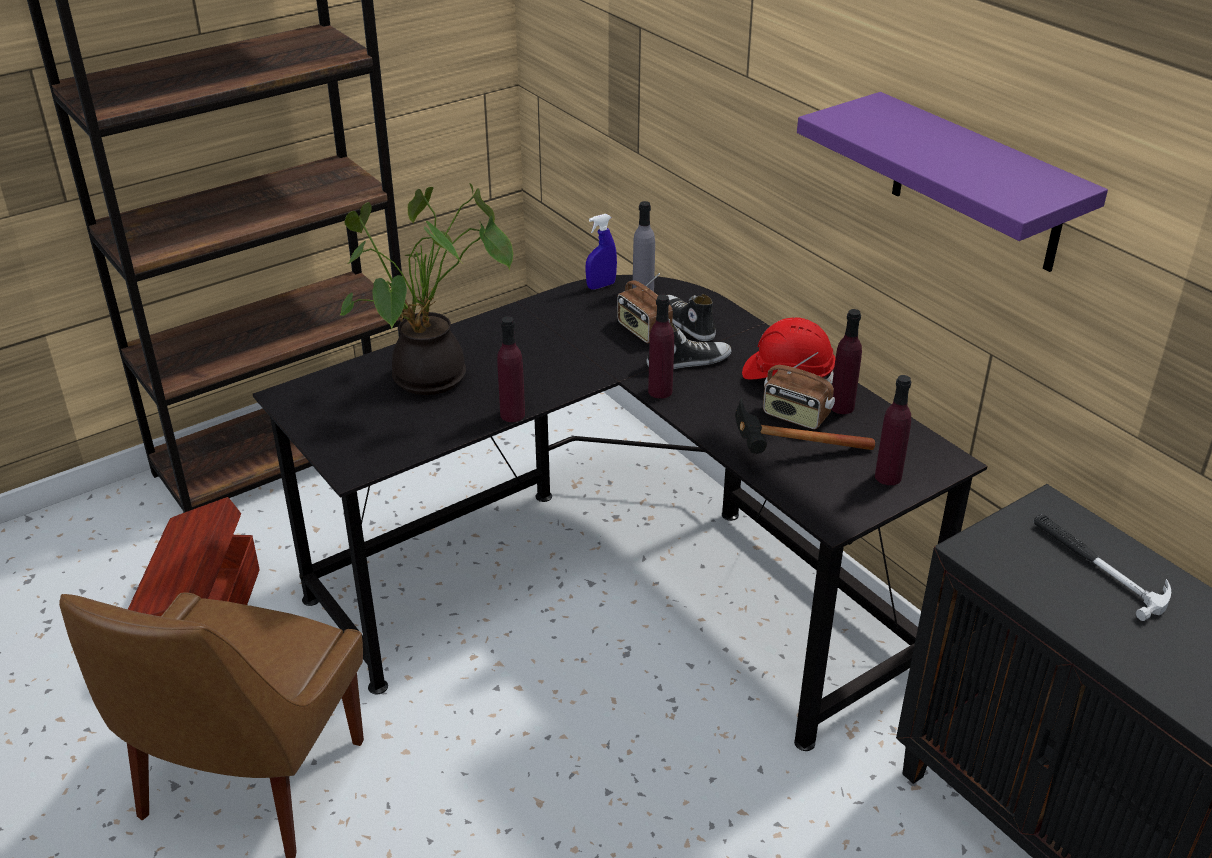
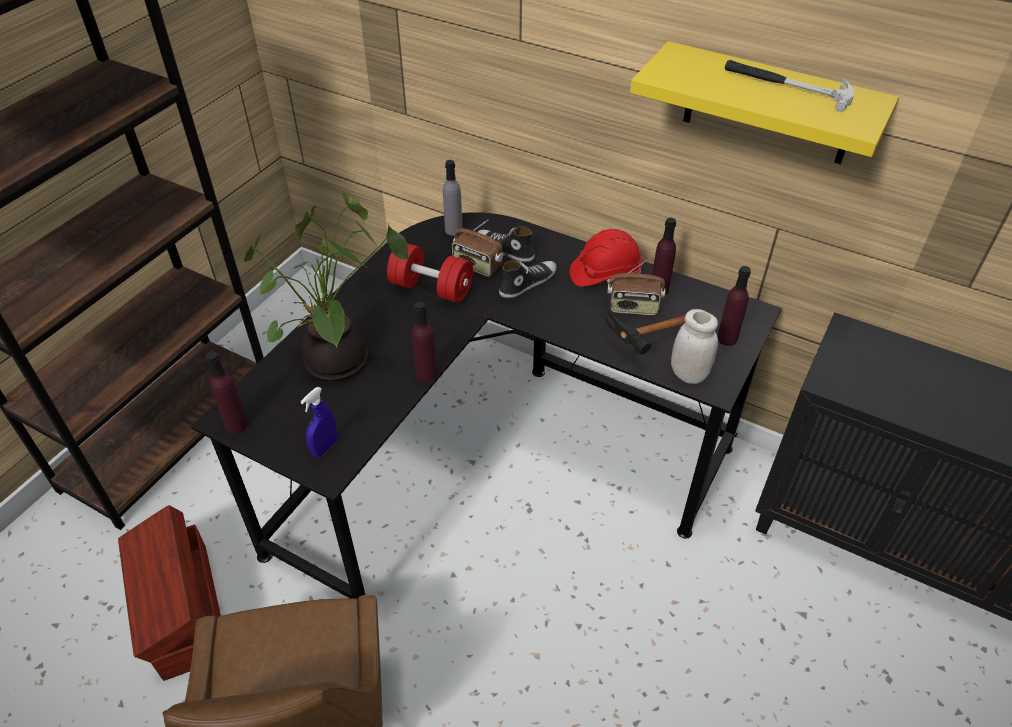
camera: 25 degrees left, 10 degrees up
(577, 339) = (431, 288): none -> red dumbbell
(601, 286) = (418, 234): blue spray bottle -> blue spray bottle (325, 447)
(660, 391) = (524, 316): purple bottle -> purple bottle (236, 424)
(810, 498) = (688, 374): none -> white jar
(977, 184) = (768, 105): purple shelf -> yellow shelf
(1098, 566) = (907, 368): hammer -> hammer (786, 86)

